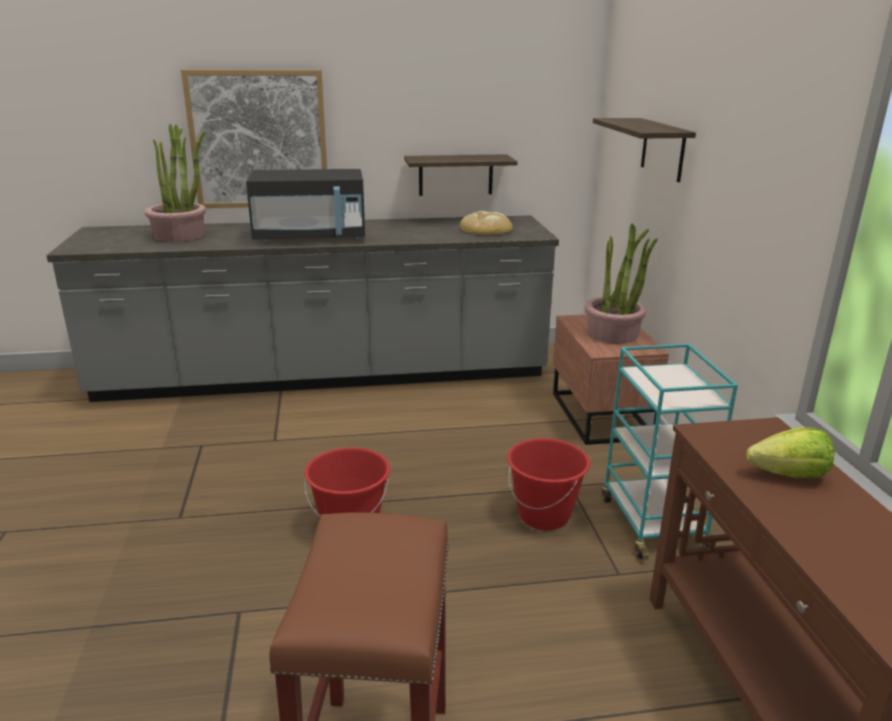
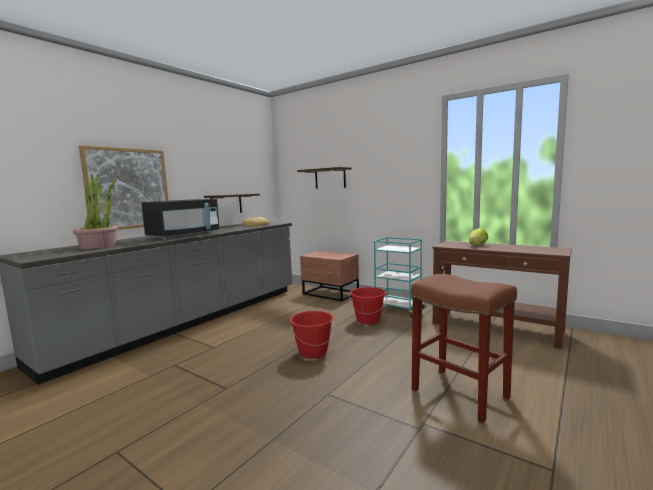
camera: 45 degrees left, 15 degrees down
(613, 334) = (330, 254): potted plant -> none

